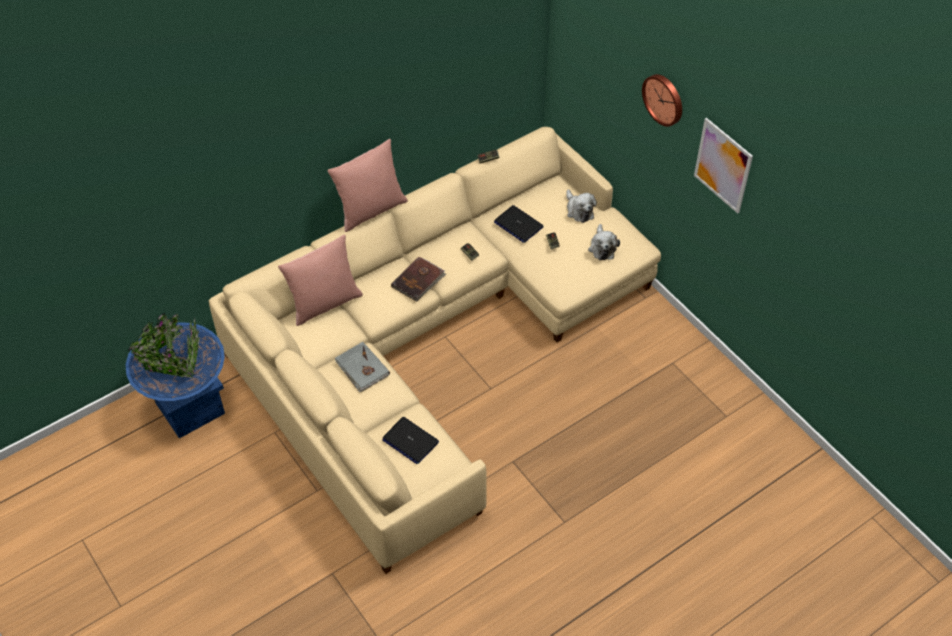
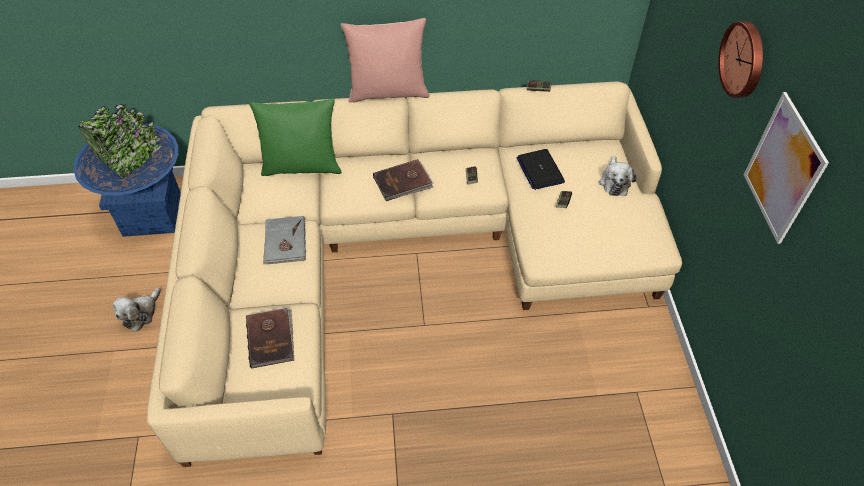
camera: 30 degrees right, 0 degrees up
(324, 303) = (302, 166): pink pillow -> green pillow
(410, 441) = (271, 338): laptop -> brown book
(602, 247) = (616, 229): plush toy -> plush toy (141, 314)

